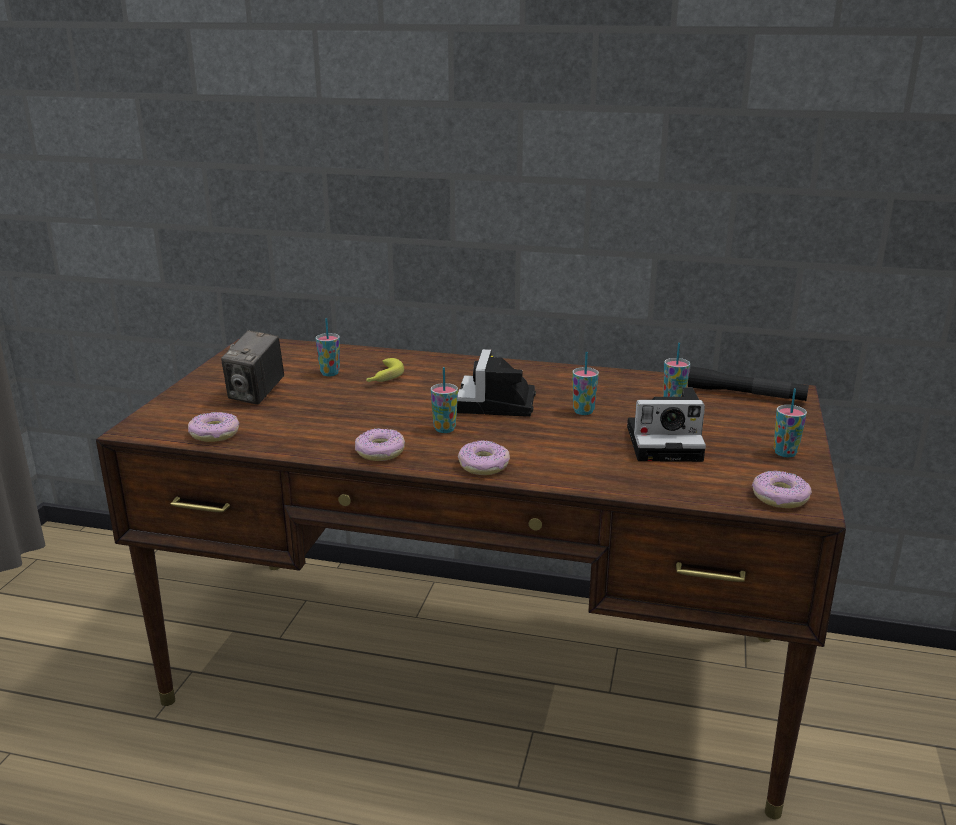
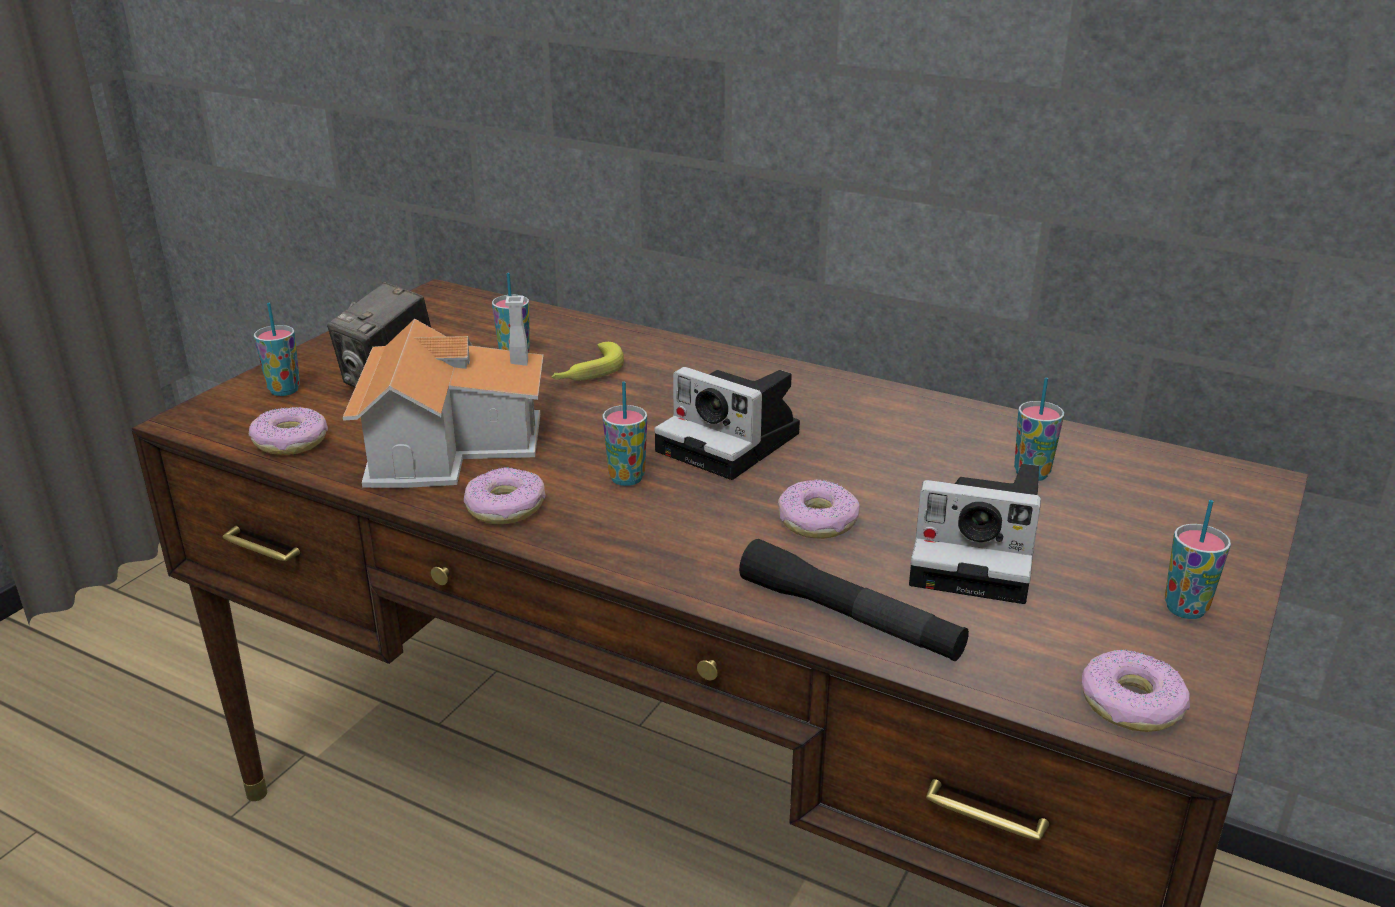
camera: 15 degrees right, 5 degrees up
(322, 423) = (451, 442): none -> toy house
(484, 465) = (649, 556): donut -> donut (818, 521)
(497, 404) = (734, 443): camera -> camera turned 75 degrees counterclockwise
(583, 411) = (867, 474): cup -> cup (284, 390)
(746, 394) = (1168, 477): black flashlight -> black flashlight (849, 618)

